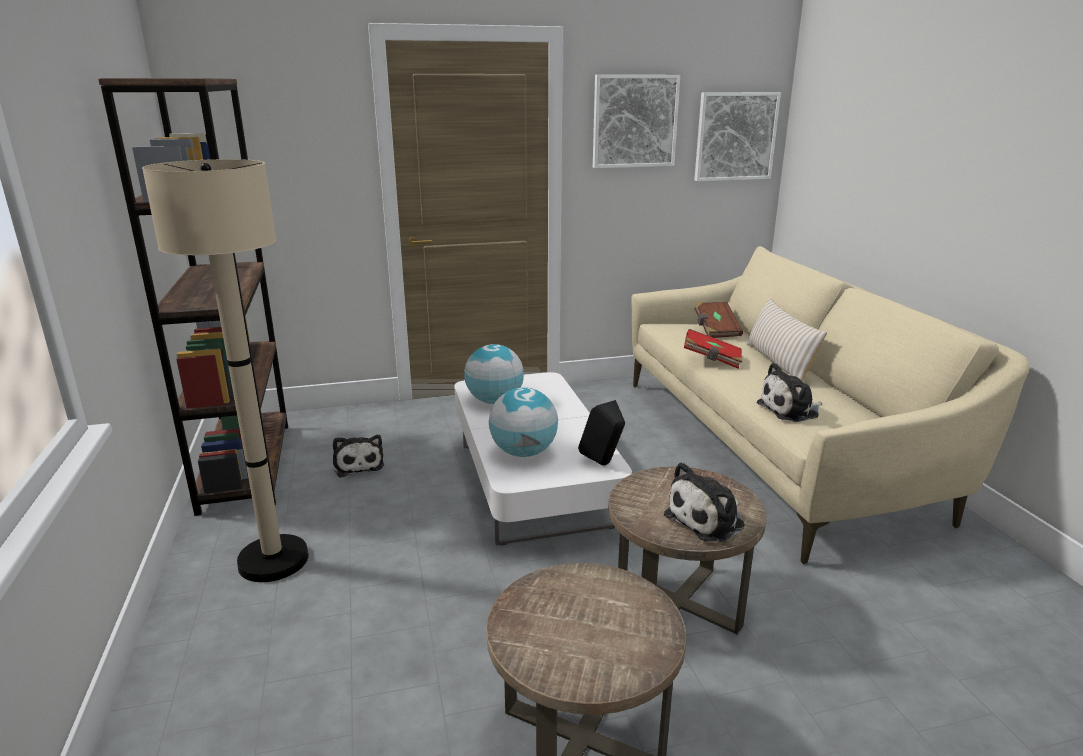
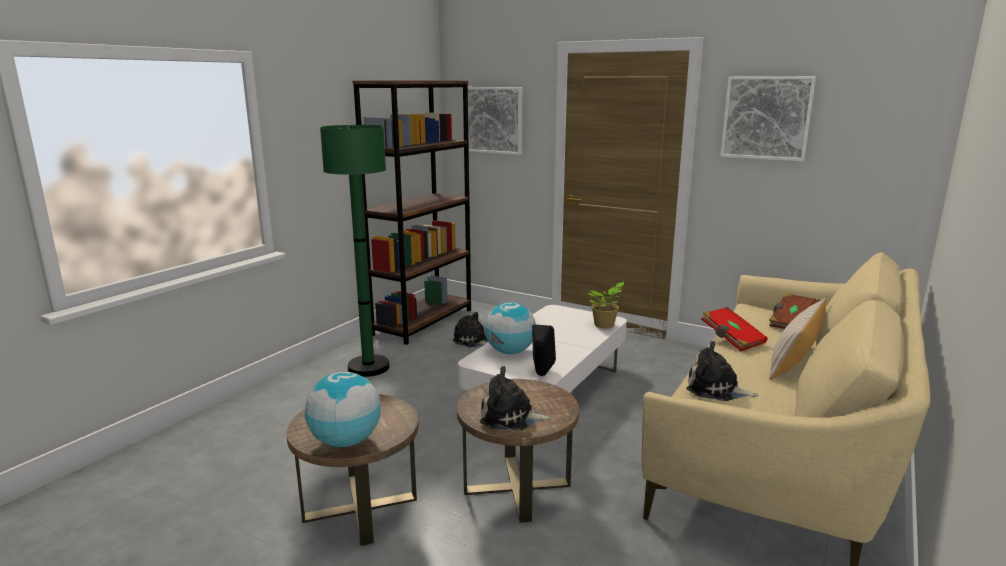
camera: 45 degrees right, 5 degrees down
(273, 560) = (368, 367): beige floor lamp -> green floor lamp
(358, 464) = (473, 341): plush toy -> plush toy turned 105 degrees clockwise
(494, 401) = (551, 321): globe -> globe (345, 441)
(553, 386) = (605, 325): none -> potted plant
(735, 136) = (884, 137): picture -> picture (494, 120)

